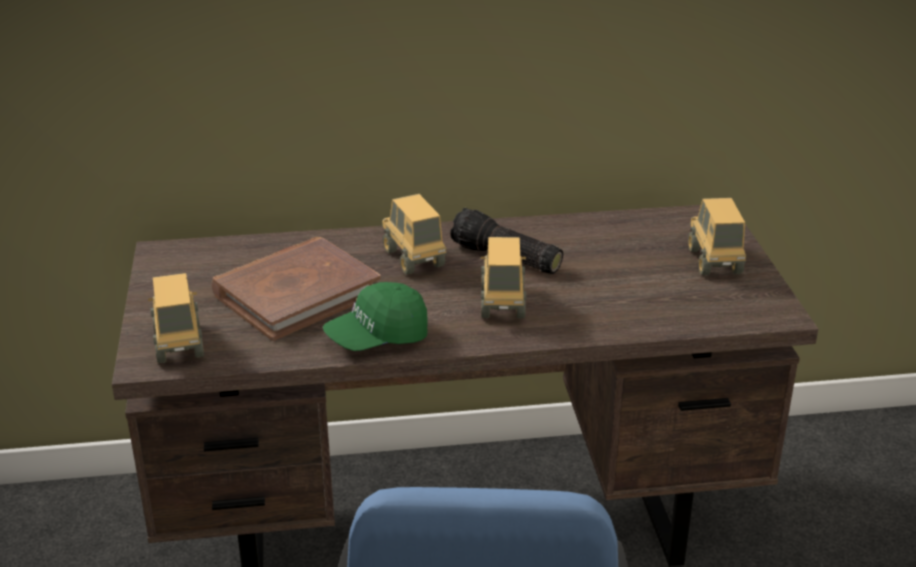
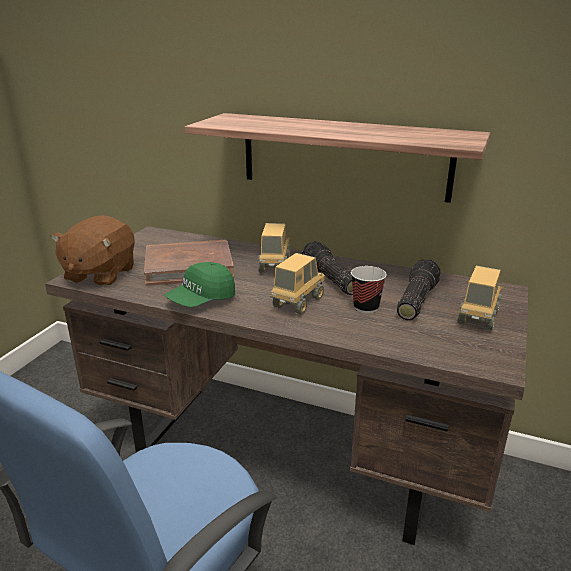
camera: 30 degrees right, 5 degrees down
(179, 344) = (99, 274): toy truck -> brown plush toy
(377, 337) = (201, 300): green cap -> green cap turned 45 degrees counterclockwise
(475, 78) = (344, 156): none -> shelf
(586, 285) = (366, 307): none -> cup
(630, 259) = (414, 300): none -> flashlight

